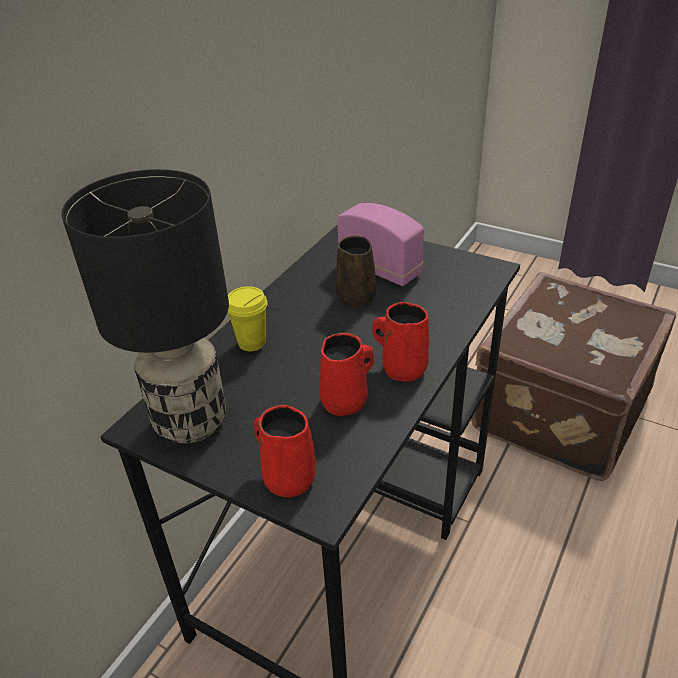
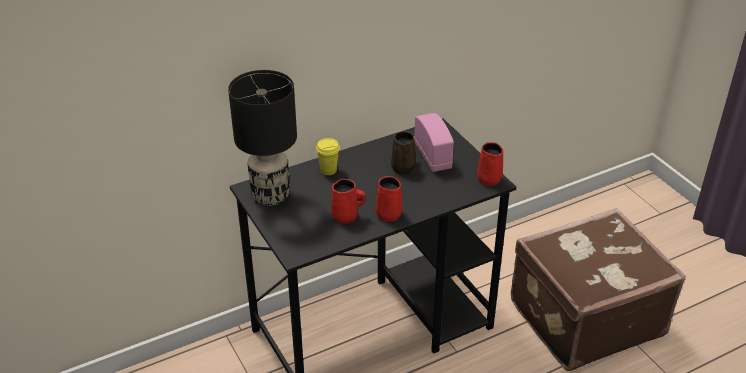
camera: 30 degrees right, 0 degrees up
(287, 477) = (291, 236): red mug -> red mug (488, 178)

